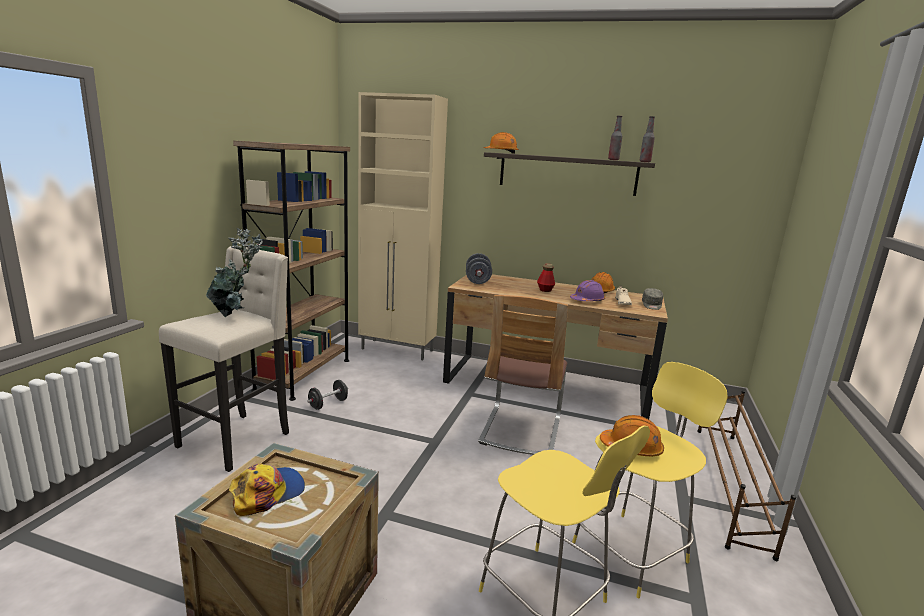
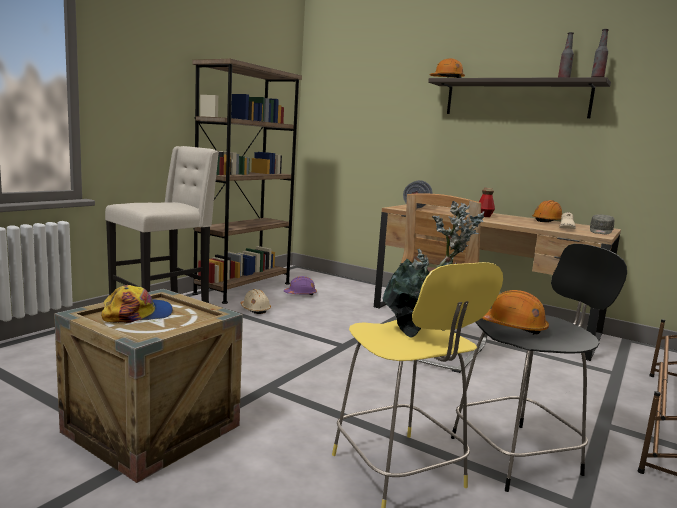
camera: 15 degrees right, 5 degrees down
(235, 314) = (170, 203): potted plant -> potted plant (421, 334)
(328, 404) = (255, 309): black dumbbell -> beige hard hat
(398, 350) = (340, 281): beige cabinet -> none
(587, 301) = (525, 224): purple hard hat -> purple hard hat (300, 294)
(632, 551) = (518, 455): yellow stool -> black stool

